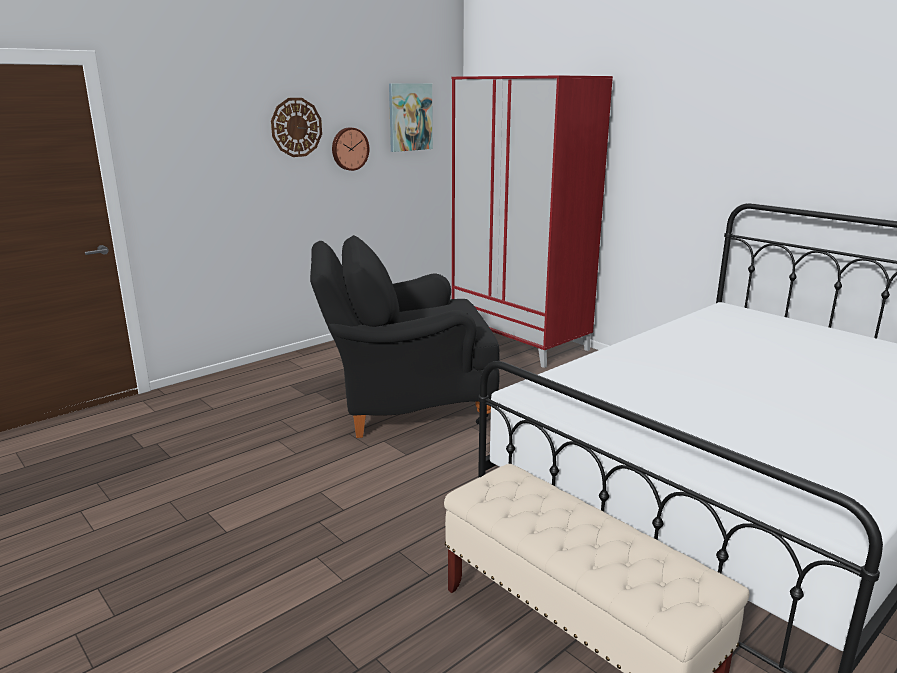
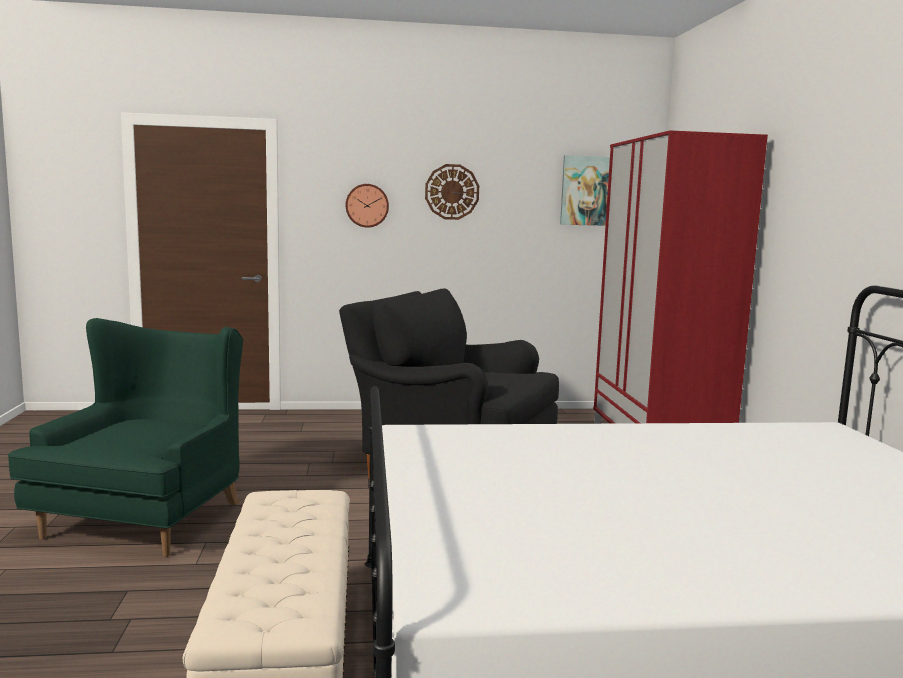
camera: 35 degrees right, 10 degrees down
(215, 556) = (149, 517): none -> green armchair
(349, 149) = (509, 217): wall clock -> wall clock (367, 205)

